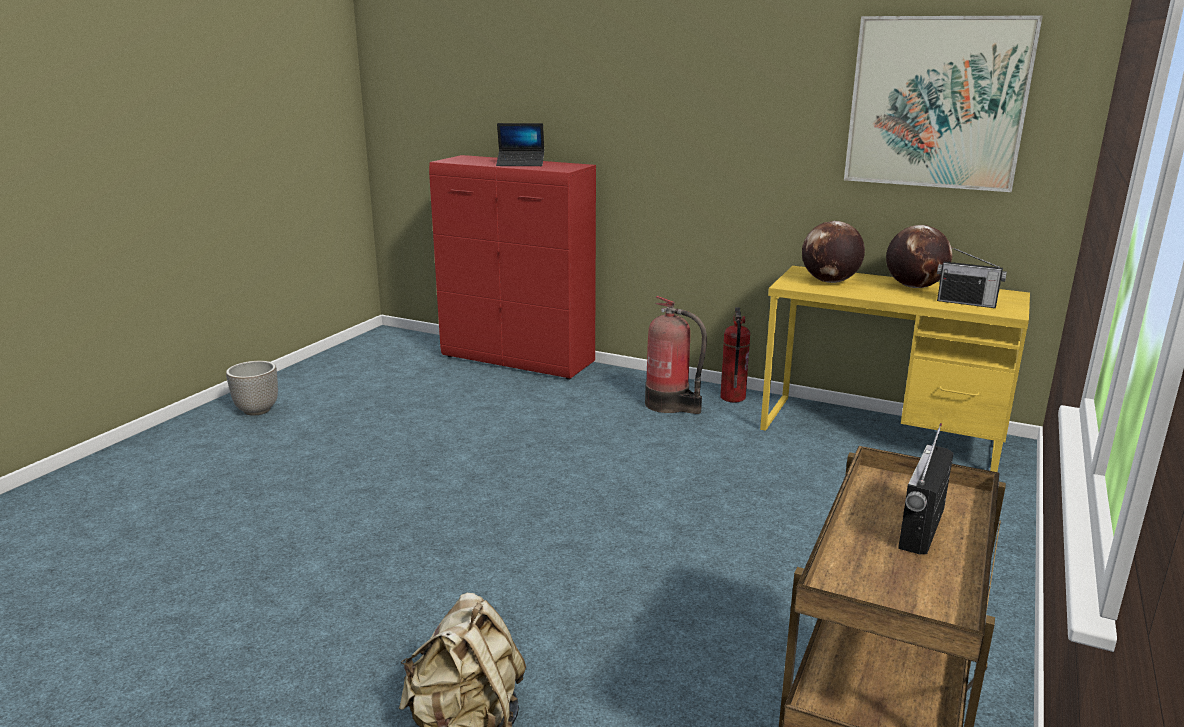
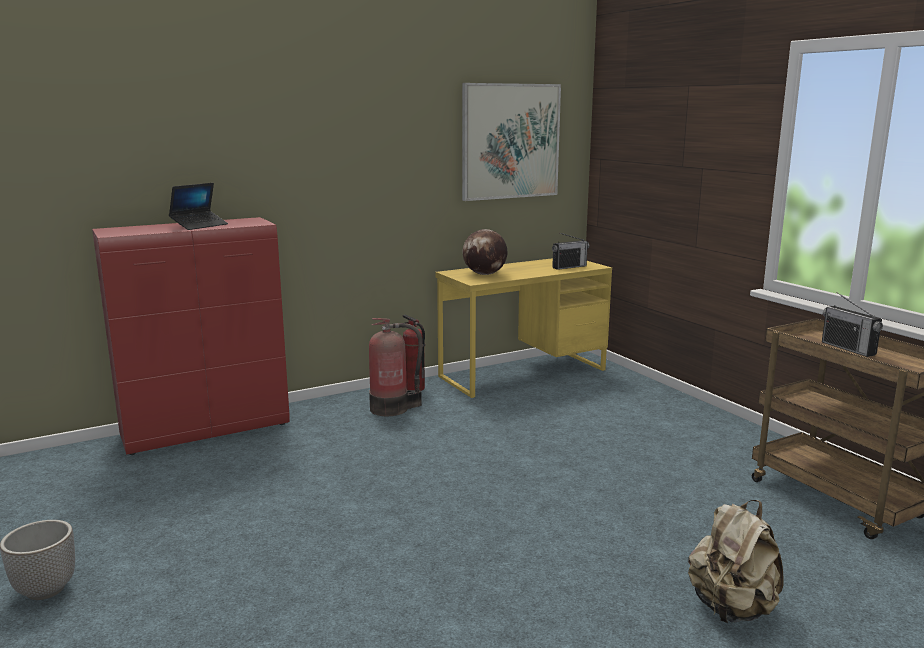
camera: 55 degrees left, 5 degrees down
(914, 286) = (525, 266): globe -> none

